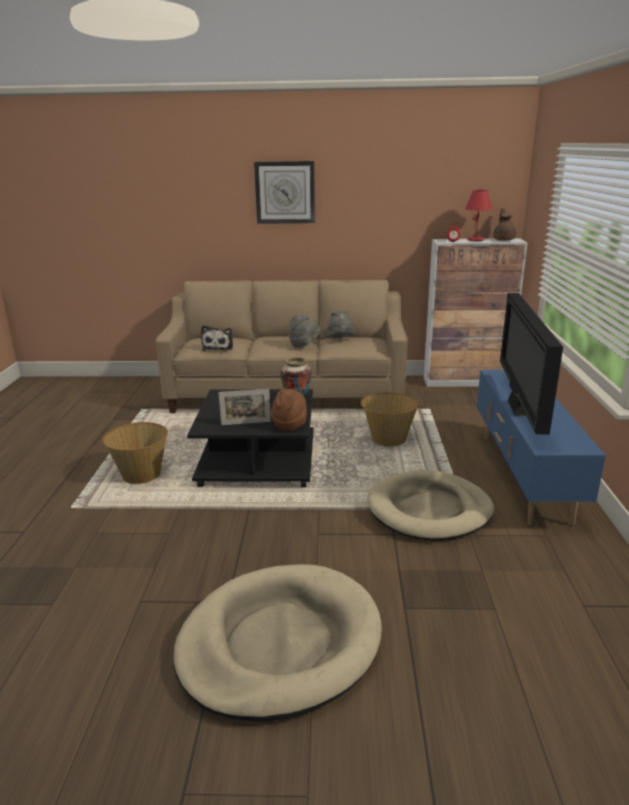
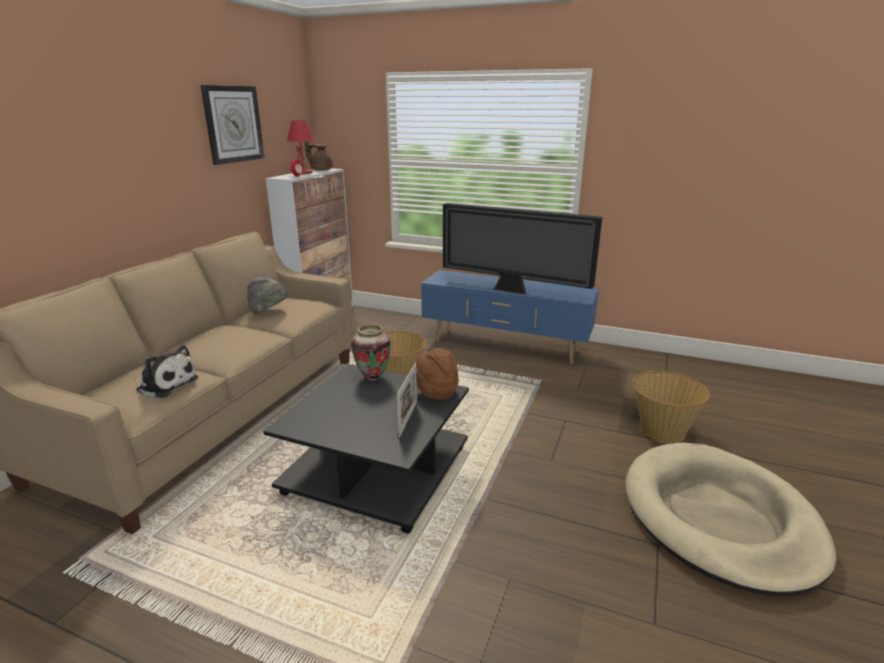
camera: 70 degrees left, 0 degrees up
(141, 474) = (326, 595): basket -> basket (662, 430)
(285, 192) = (96, 132): wall clock -> wall clock (233, 124)
(304, 345) = (255, 330): grey hat -> none
(429, 510) = (535, 395): beige dog bed -> none

